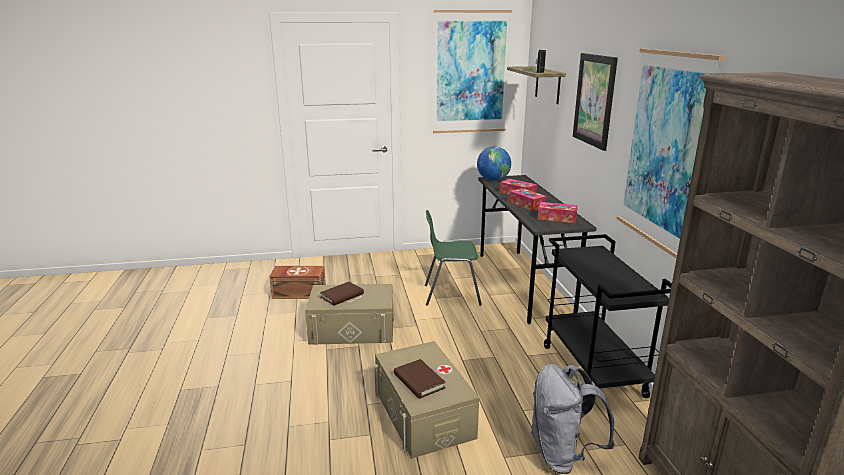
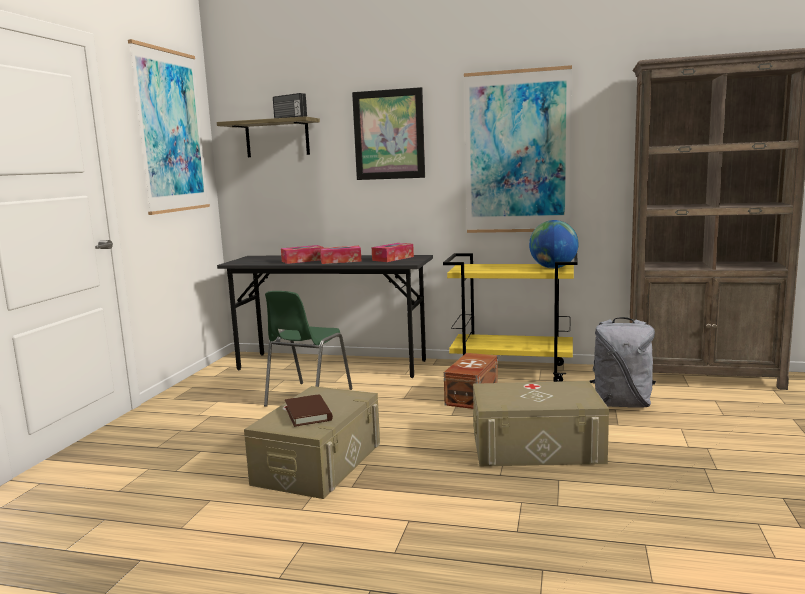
camera: 65 degrees left, 10 degrees down
(298, 292) = (147, 492): brown storage box -> brown storage box (470, 395)
(419, 381) = (549, 397): brown book -> none
(493, 180) = (241, 262): globe -> globe (553, 268)
(593, 371) = (513, 372): black cart -> yellow cart

